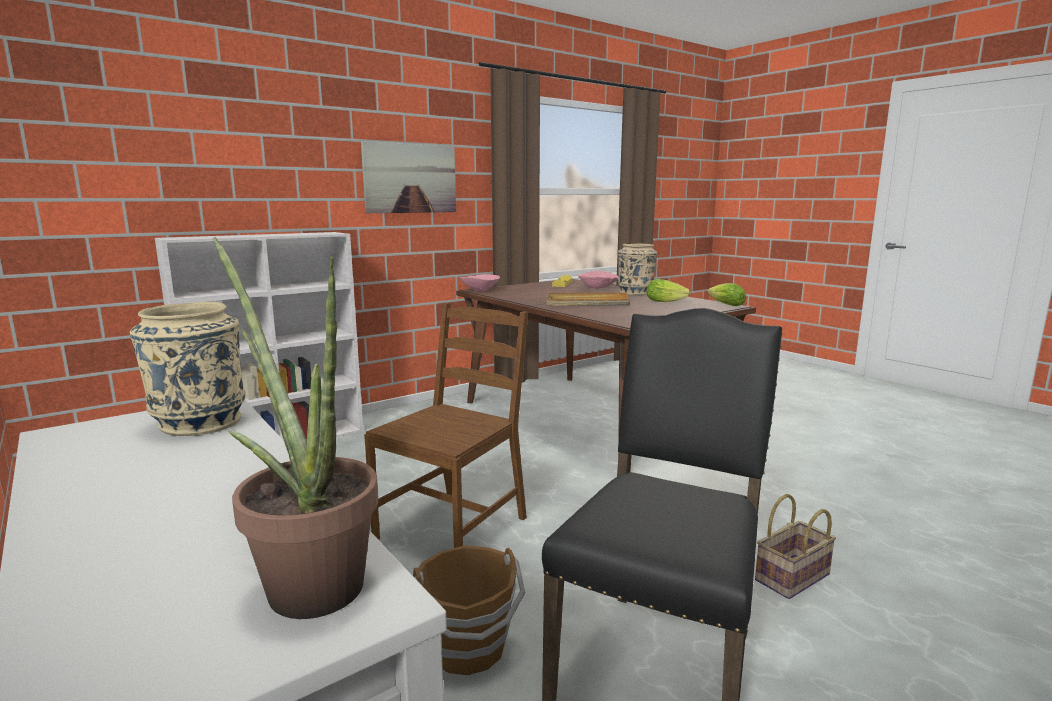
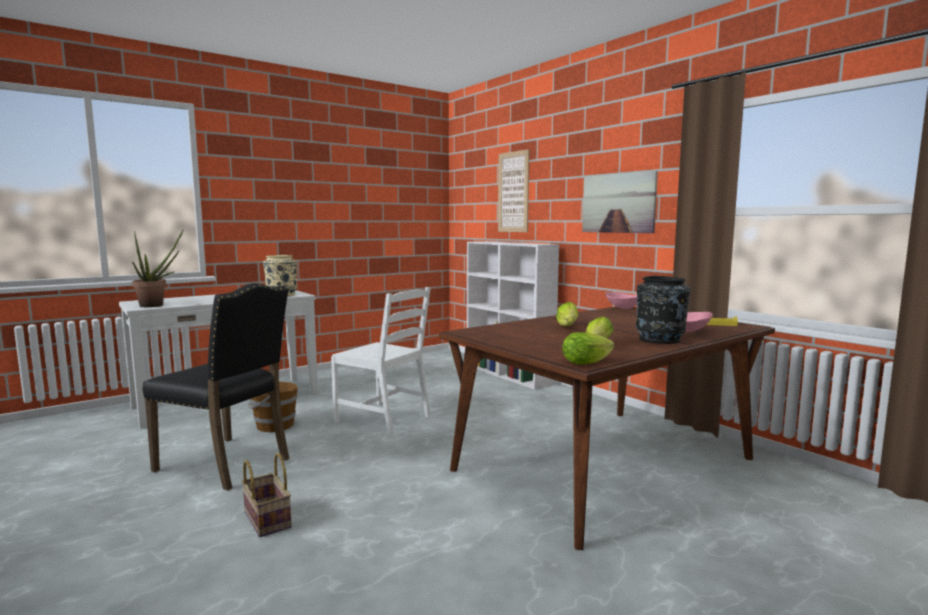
camera: 90 degrees right, 5 degrees down
(209, 149) = (513, 192): none -> picture
(453, 528) = (384, 419): brown chair -> white chair
(587, 303) = (567, 326): beige tray -> lettuce
(635, 293) = (660, 340): beige vase -> black vase

